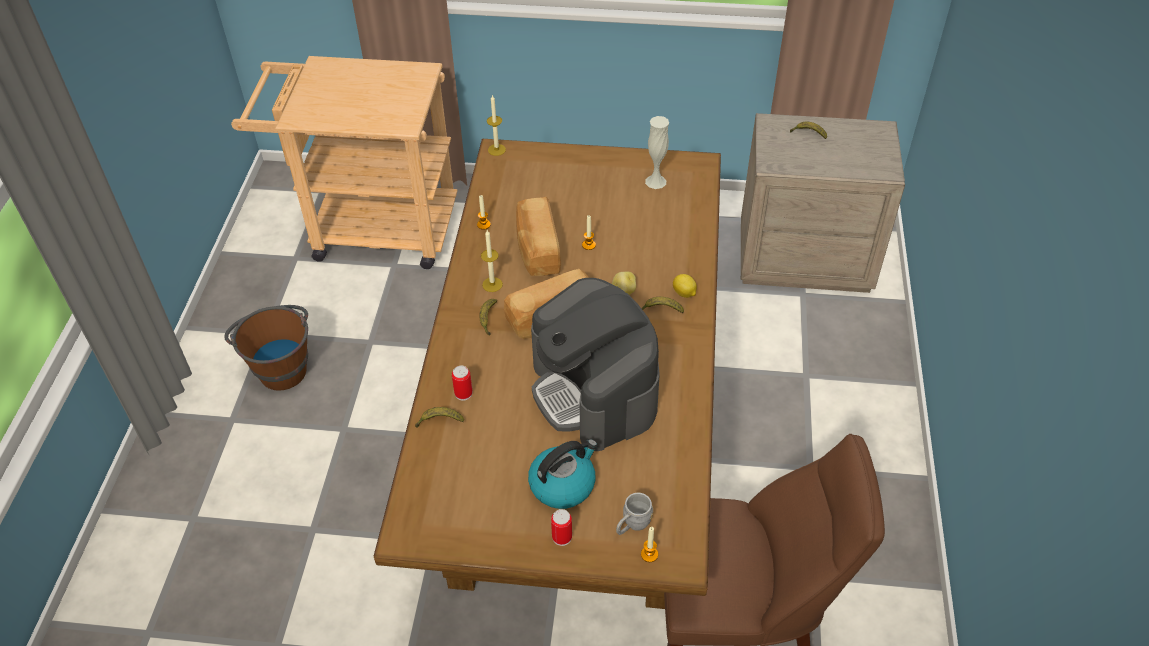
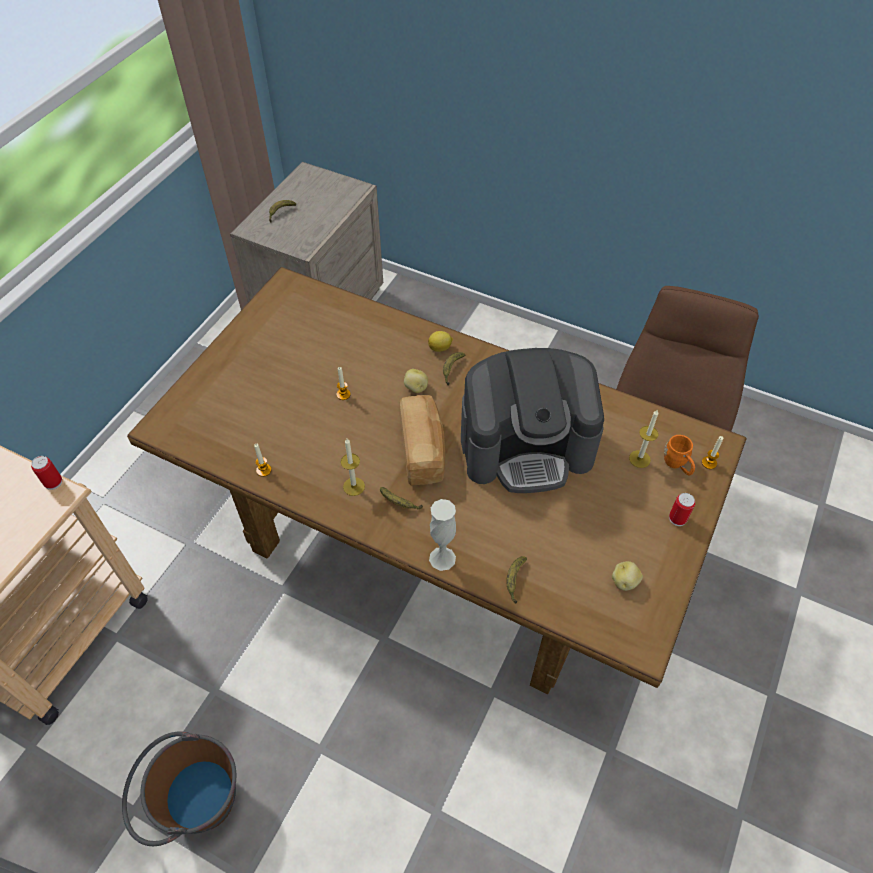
camera: 70 degrees left, 5 degrees up
(463, 393) = (487, 550): can -> can (53, 482)
(469, 506) = (625, 581): none -> potato
(496, 150) = (156, 427): candle -> candle (639, 459)
(537, 250) = (326, 436): bread -> none
(563, 484) = (621, 501): kettle -> none
(632, 525) = (677, 465): grey mug -> orange mug
(655, 181) = (289, 320): white vase -> white vase (442, 558)

